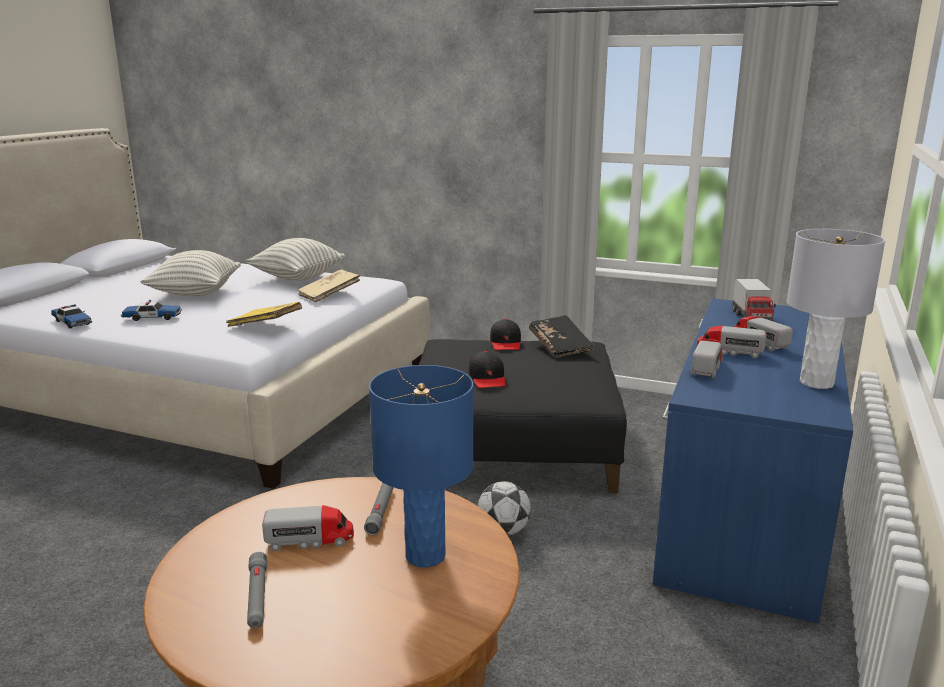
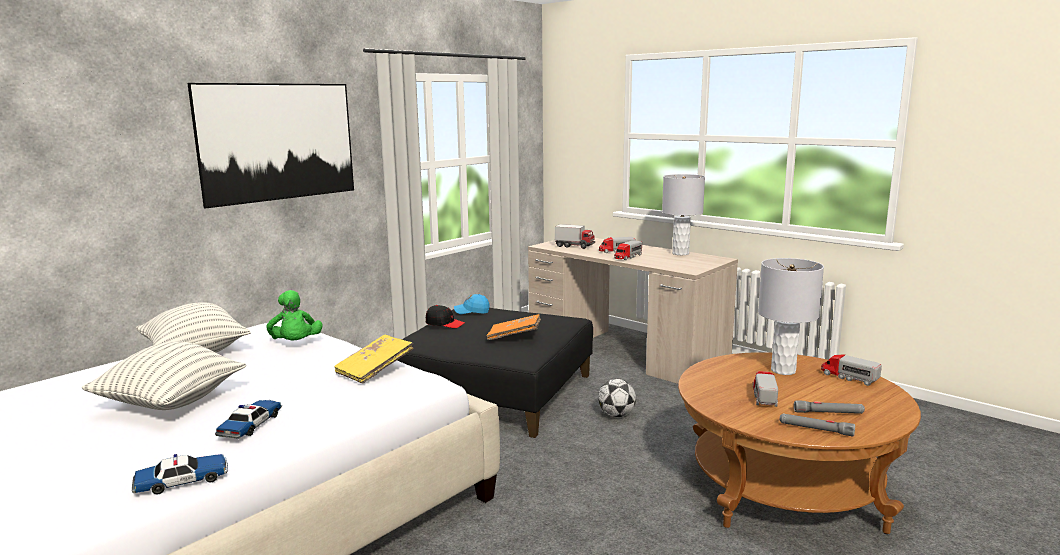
camera: 70 degrees left, 5 degrees down
(329, 295) = (296, 344): beige book -> green plush toy
(381, 511) = (729, 376): grey flashlight -> grey flashlight (815, 429)
(426, 555) = (782, 370): blue table lamp -> grey table lamp
(445, 112) = (278, 142): none -> picture
(487, 378) = (514, 336): black cap -> orange book
(560, 346) = (472, 311): black book -> blue cap
(706, 367) = (649, 263): toy truck -> toy truck (849, 377)
(743, 509) = (625, 351): blue desk -> beige desk

